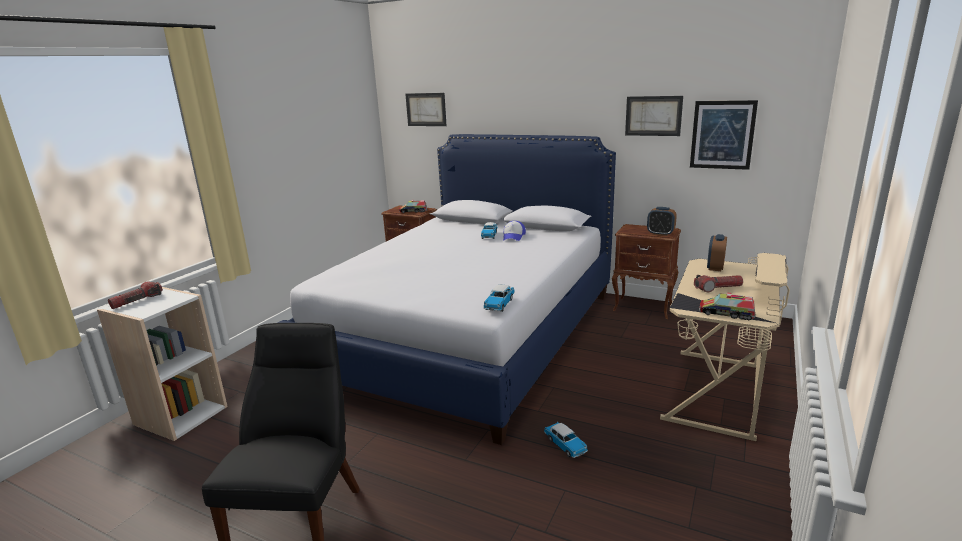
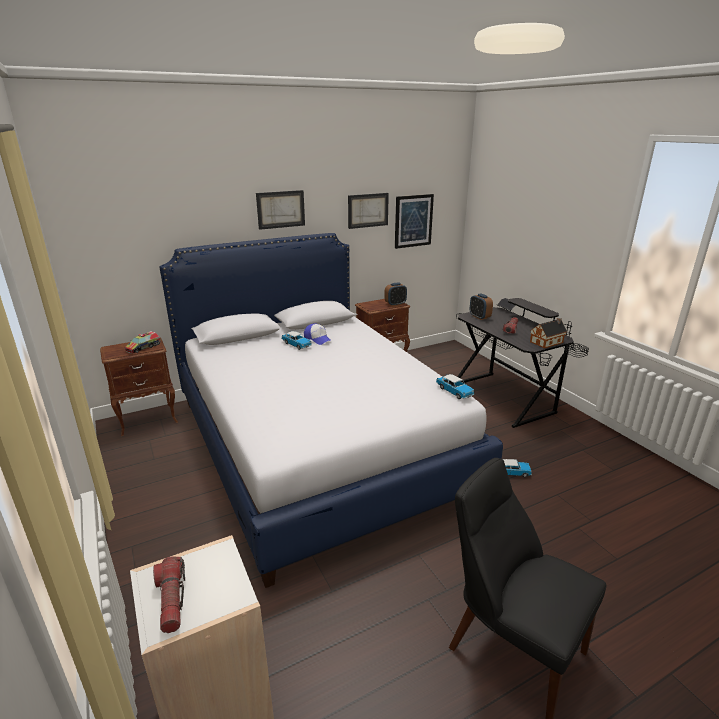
camera: 55 degrees left, 5 degrees up
(426, 109) = (127, 222): picture -> picture (280, 209)
(718, 392) = (504, 397): beige desk -> black desk
(726, 313) = (547, 342): toy truck -> toy house

